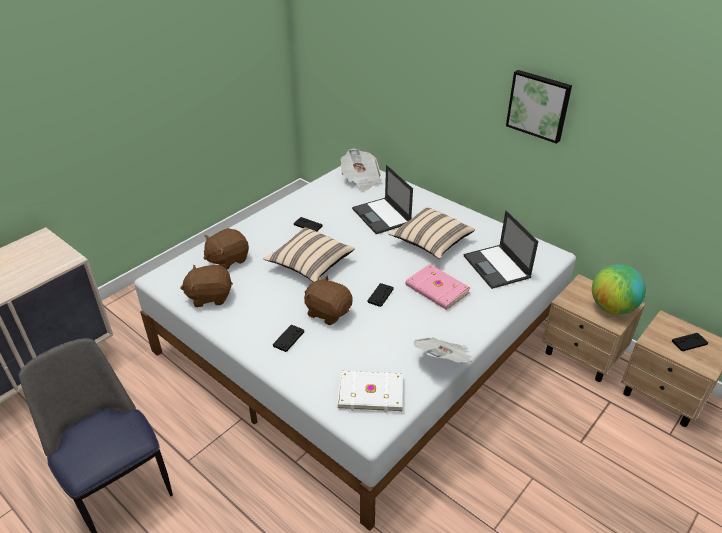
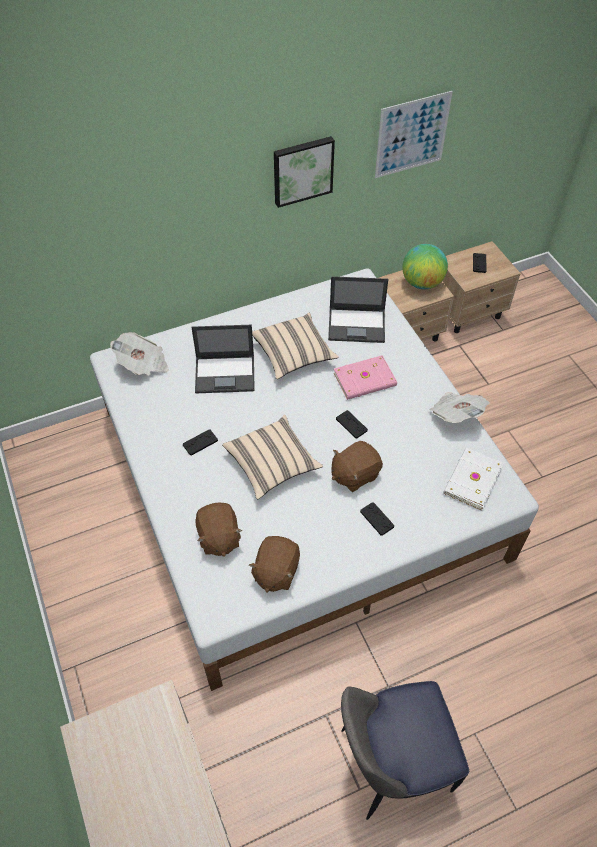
camera: 65 degrees left, 15 degrees up
(658, 136) = (412, 135): none -> picture

